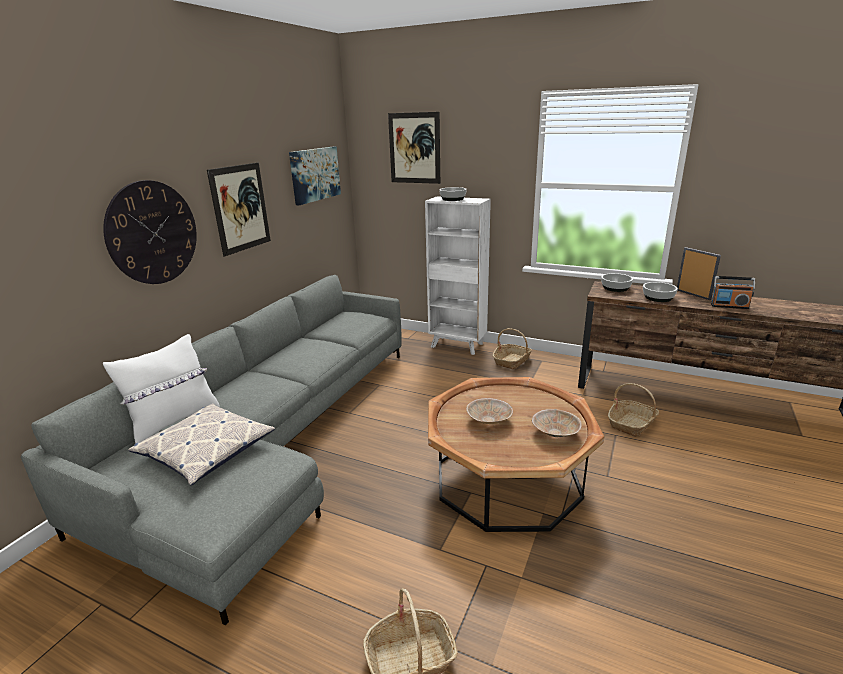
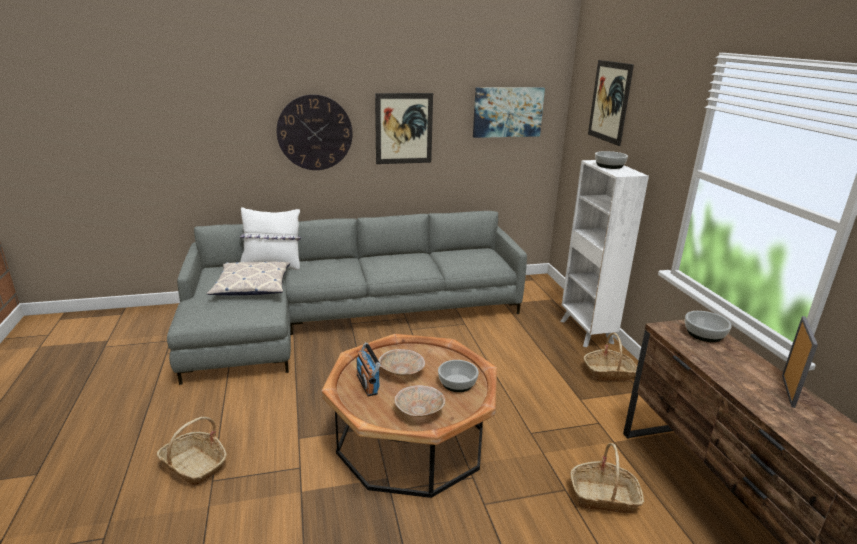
camera: 50 degrees right, 0 degrees up
(658, 298) = (724, 367): bowl -> bowl (457, 383)
(729, 306) = (796, 426): radio -> radio (367, 384)

